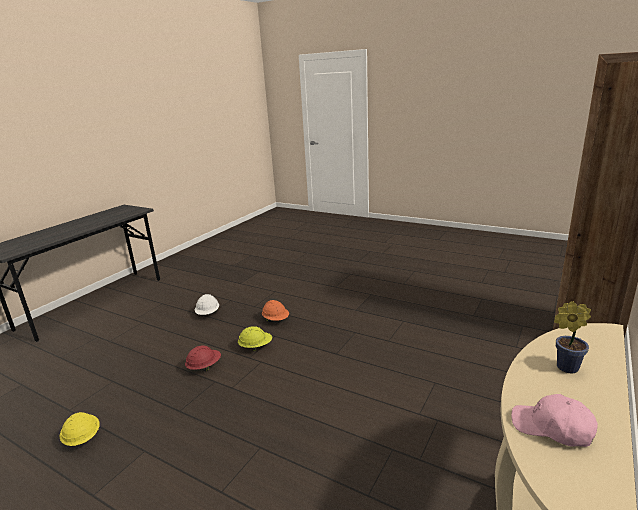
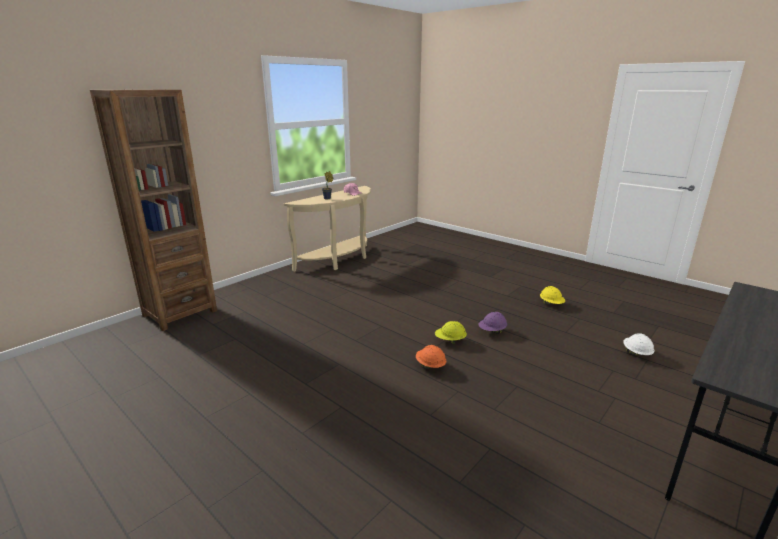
camera: 170 degrees left, 0 degrees up
(204, 367) = (492, 331): red hard hat -> purple hard hat
(208, 314) = (516, 389): white hard hat -> white hard hat (636, 353)

